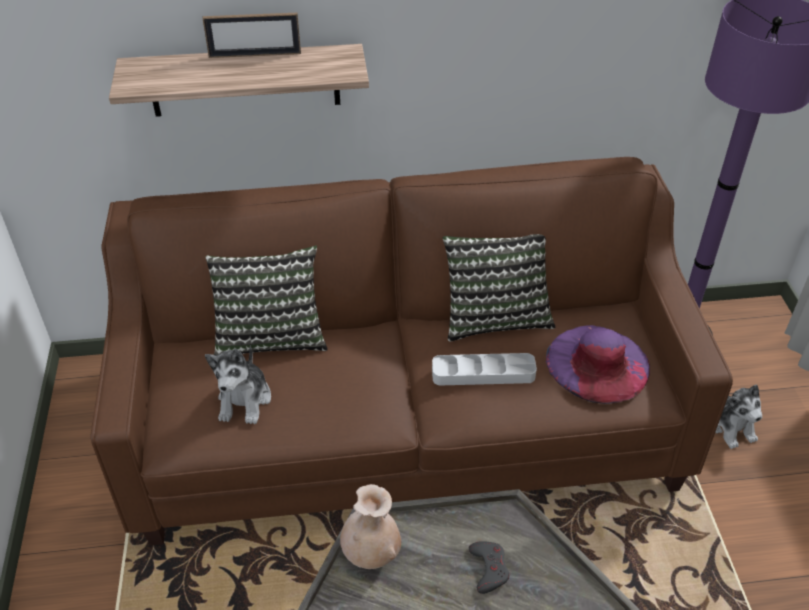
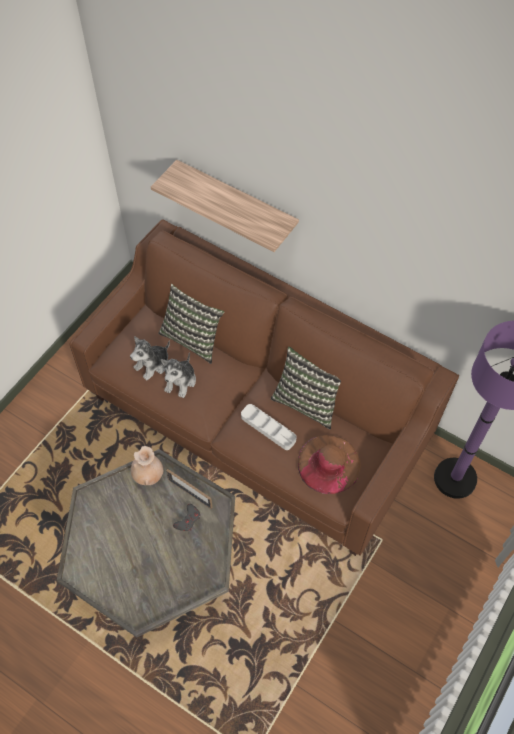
camera: 40 degrees right, 15 degrees up
(255, 55) = (239, 196): picture frame -> picture frame (190, 493)
(597, 363) = (328, 464): purple hat -> brown hat
(730, 426) = (422, 546): plush toy -> plush toy (181, 381)

